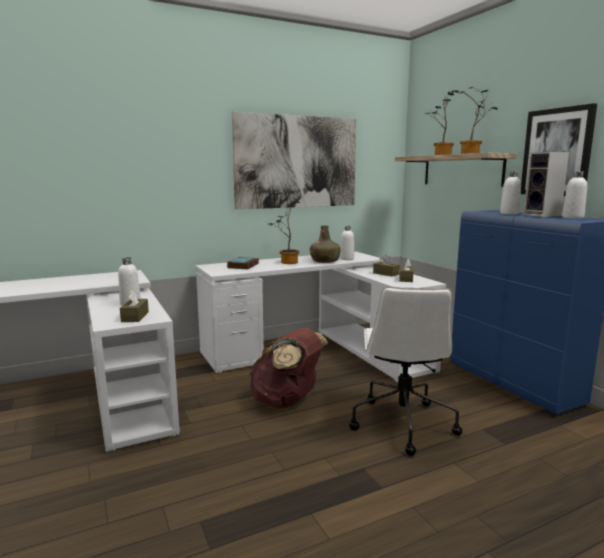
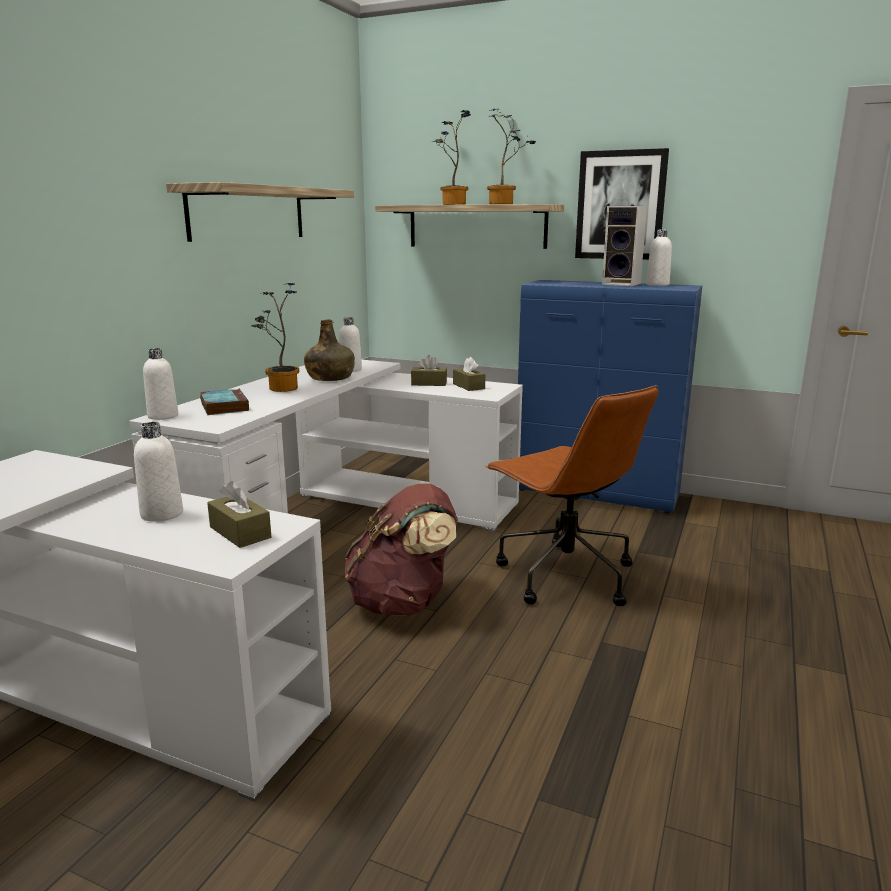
camera: 40 degrees left, 5 degrees up
(296, 162) = (248, 213): picture -> shelf
(402, 423) = (564, 575): white office chair -> brown office chair
(509, 213) = (583, 284): white bottle -> white bottle (163, 416)

